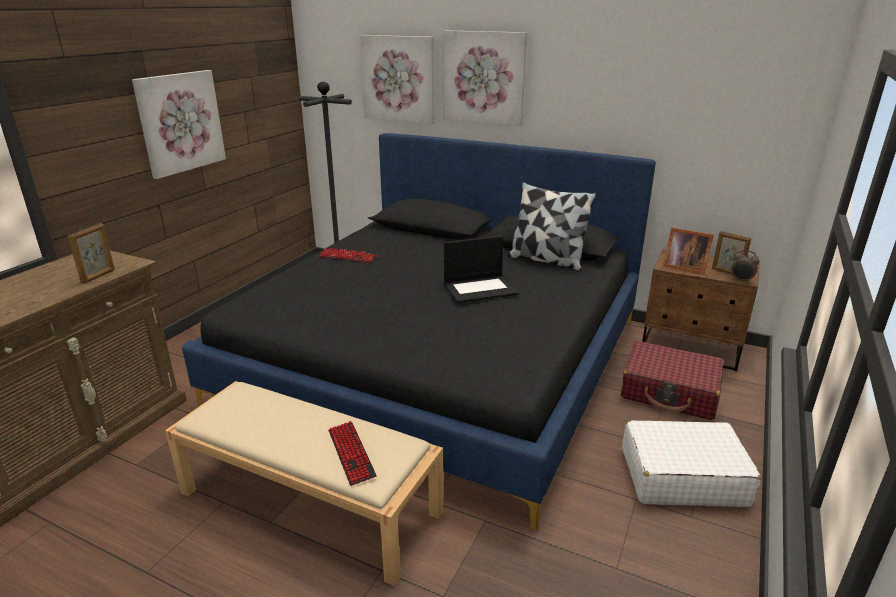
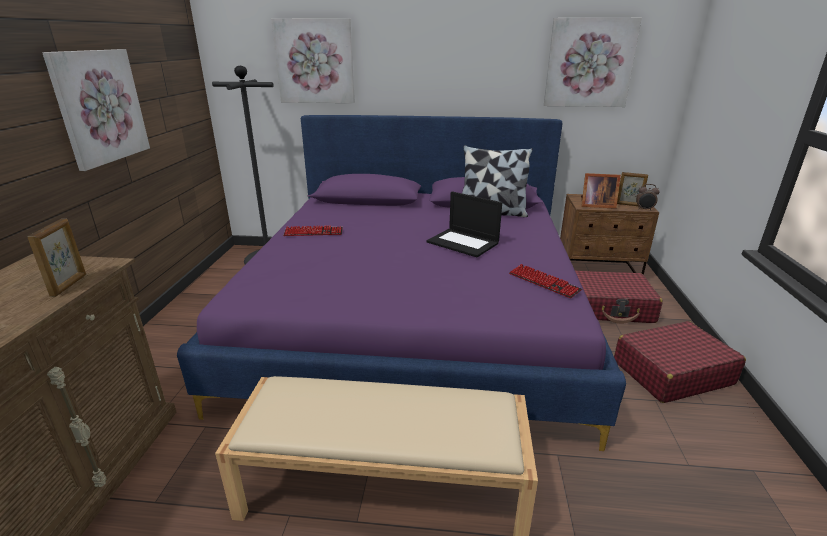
camera: 20 degrees left, 0 degrees up
(351, 453) = (454, 424): keyboard -> keyboard (544, 282)
(441, 361) = (415, 318): black bed -> purple bed
(480, 289) = (463, 242): laptop -> laptop turned 75 degrees clockwise
(484, 77) = (403, 56): picture -> picture (589, 63)
(682, 476) = (671, 372): white suitcase -> red suitcase

